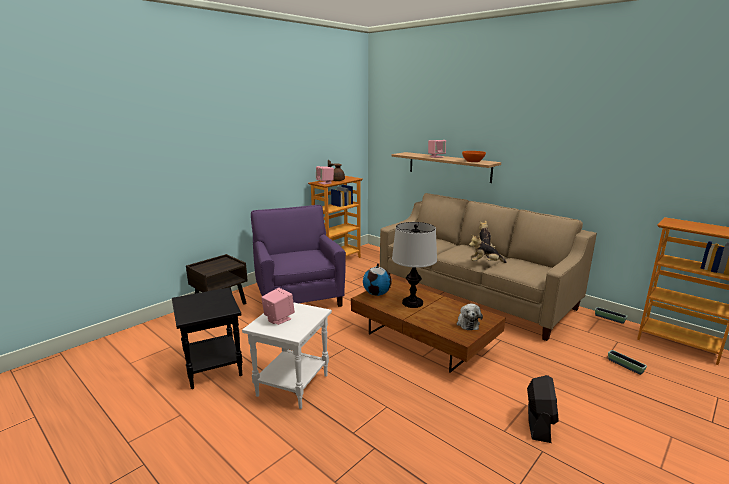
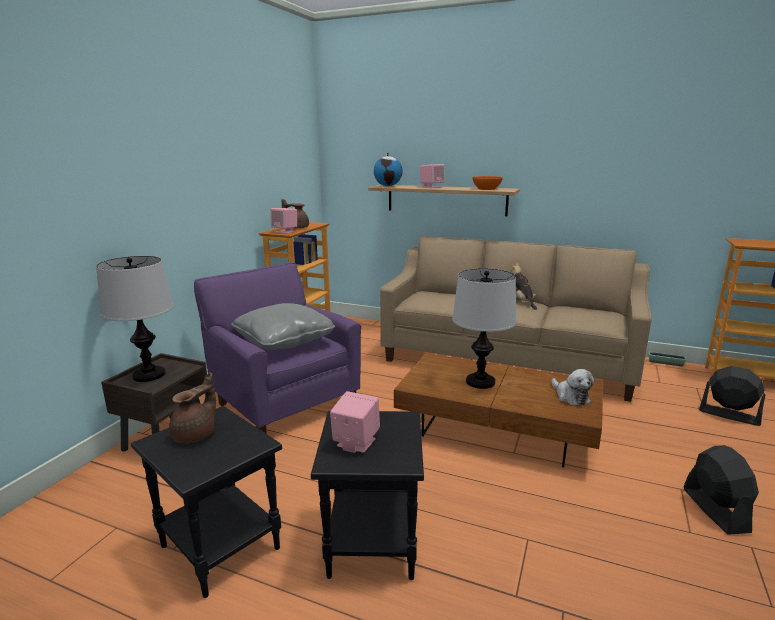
camera: 20 degrees left, 0 degrees up
(203, 299) = (196, 434): none -> brown teapot
(212, 265) = (148, 375): none -> table lamp
(292, 385) = (370, 542): white side table -> black side table
(296, 256) = (284, 341): none -> grey pillow
(377, 294) = (424, 377): globe -> globe (388, 186)
(485, 263) = (539, 316): plush toy -> none
(625, 366) = (729, 414): planter -> black fan

